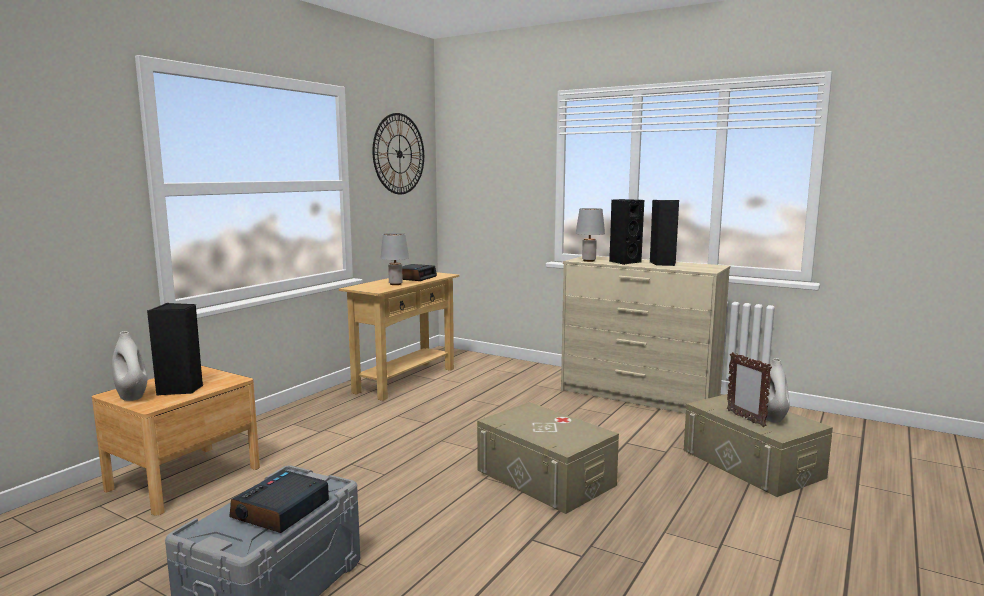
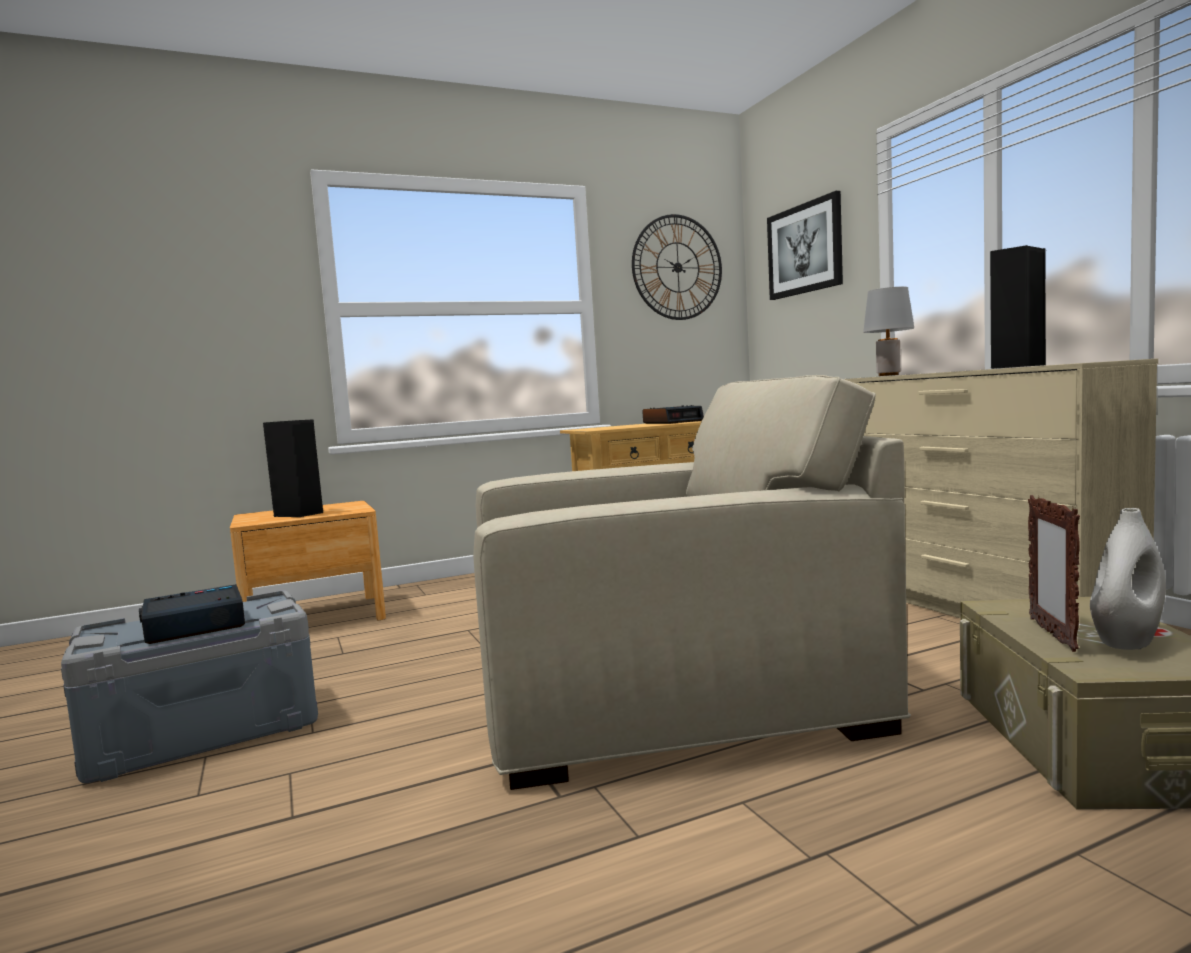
camera: 35 degrees right, 5 degrees down
(132, 396) = (256, 516): white vase -> none
(396, 284) = (631, 426): grey table lamp -> none
(494, 154) = (805, 249): none -> picture
(545, 478) = (666, 686): beige storage box -> beige armchair
(624, 262) = (945, 371): black speaker -> none

